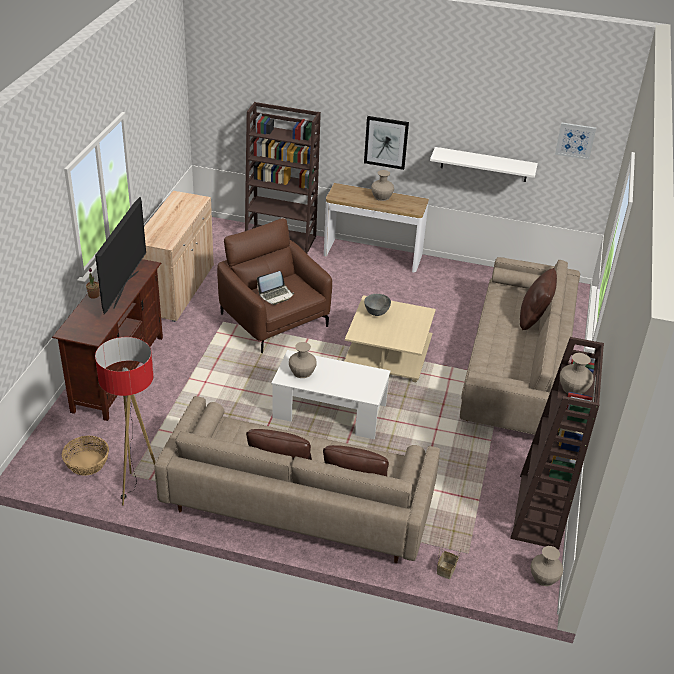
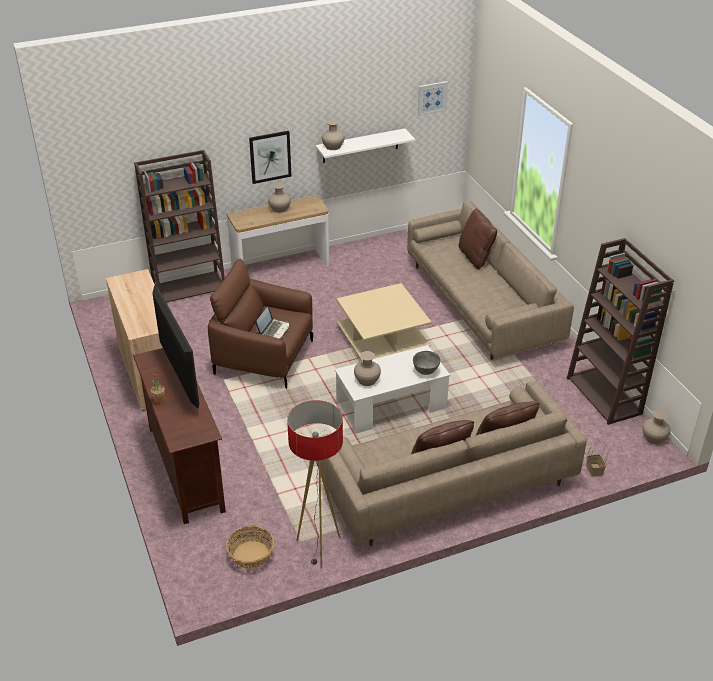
camera: 35 degrees left, 0 degrees up
(376, 313) = (363, 307): grey bowl -> grey bowl (425, 371)
(573, 388) = (624, 281): beige vase -> beige vase (333, 146)

